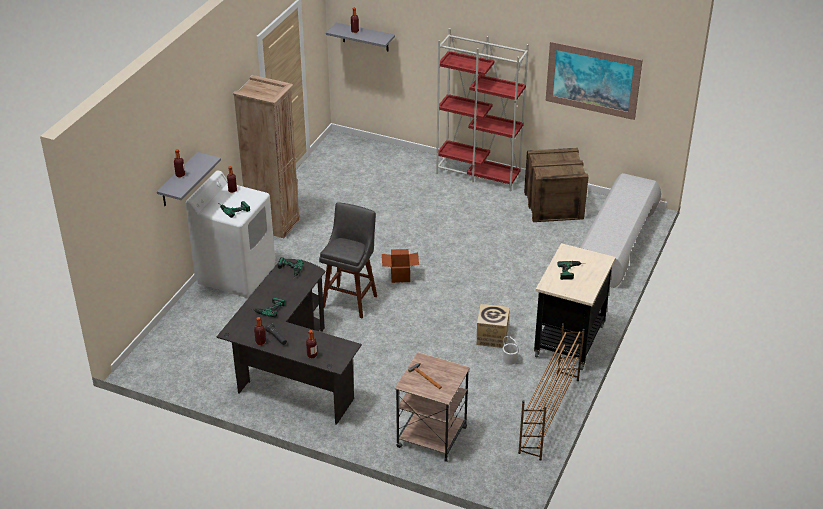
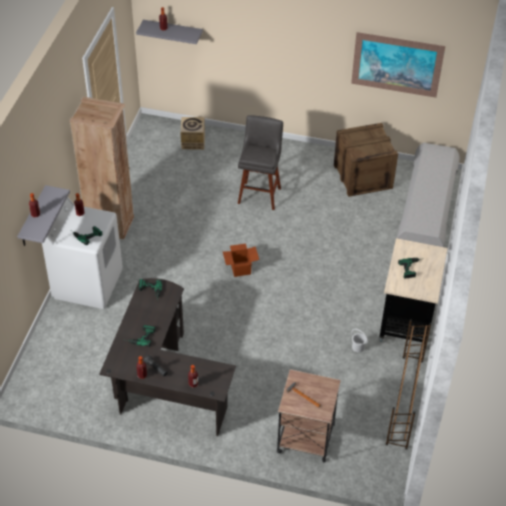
camera: 10 degrees left, 10 degrees up
(351, 300) = (201, 300): grey stool -> grey stool (260, 194)
(478, 175) = (288, 150): red bookcase -> none
(492, 337) = (337, 324): cardboard box -> cardboard box (193, 141)

